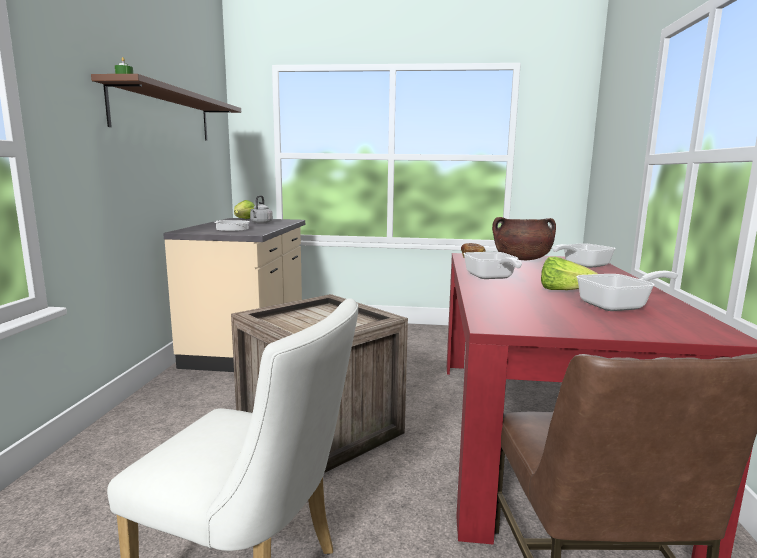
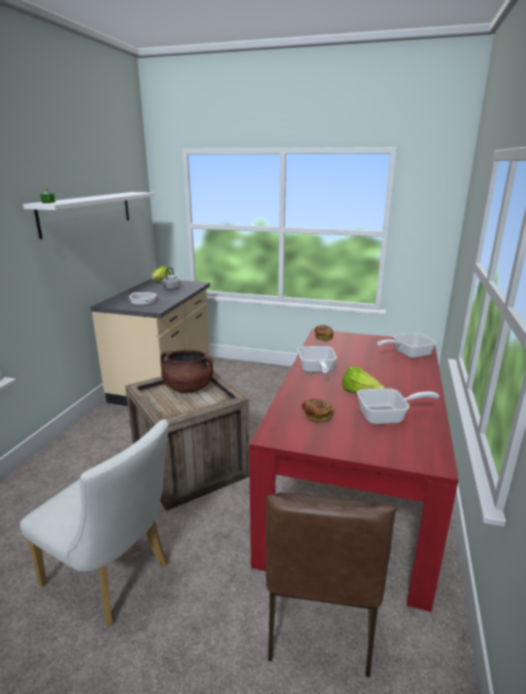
camera: 10 degrees right, 10 degrees up
(164, 114) = (87, 212): brown shelf -> white shelf
(521, 259) = (363, 342): brown cooking pot -> brown cooking pot (188, 388)
(533, 308) = (316, 416): none -> bread

